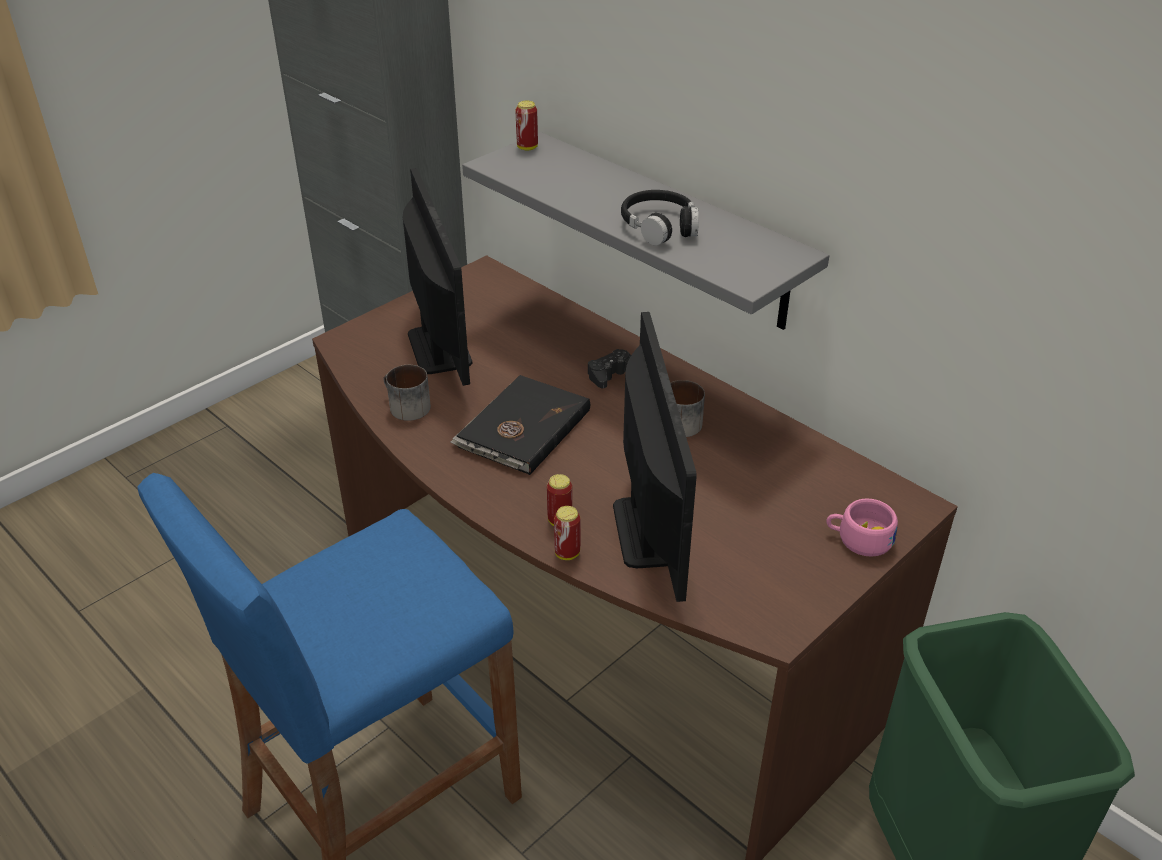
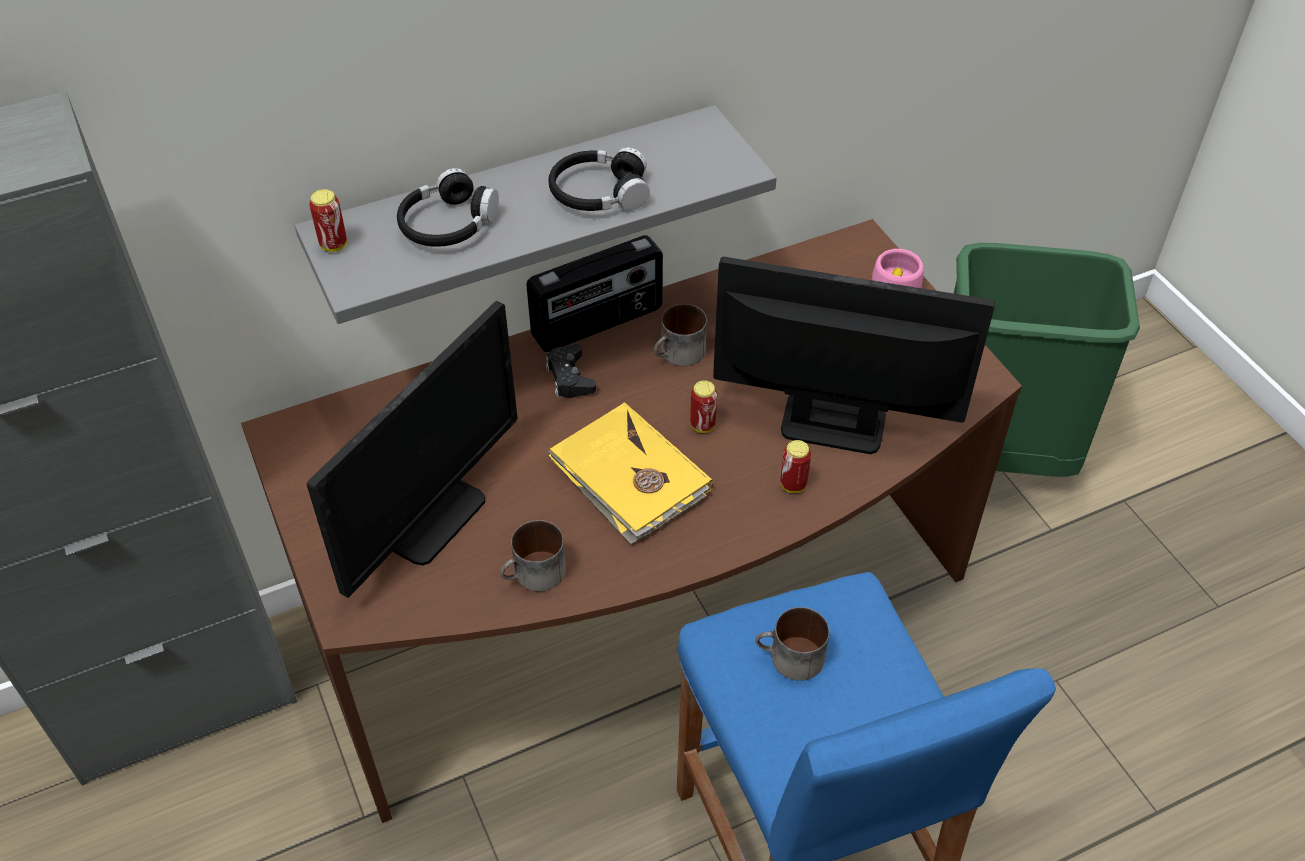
camera: 70 degrees left, 10 degrees up
(383, 568) = (790, 659): none -> mug
(439, 348) = (430, 517): monitor -> monitor turned 120 degrees clockwise
(522, 428) = (629, 477): black book -> yellow book
(567, 553) = (842, 492): can -> can (702, 425)
(577, 179) = (448, 224): none -> black headphones
(681, 373) = (598, 324): none -> radio

